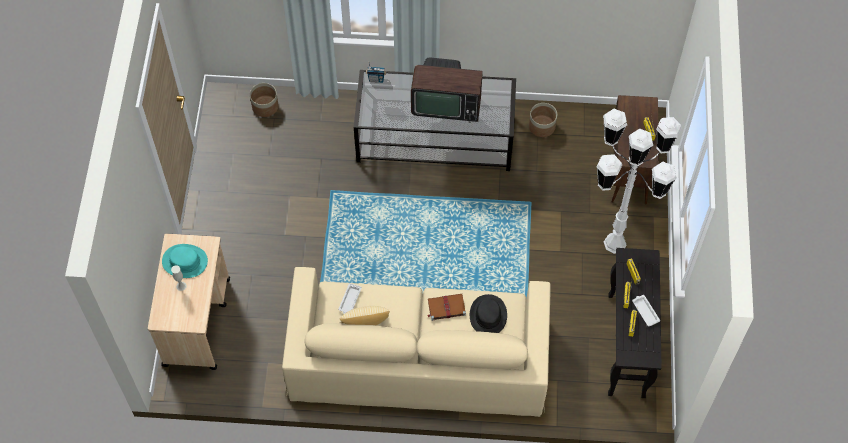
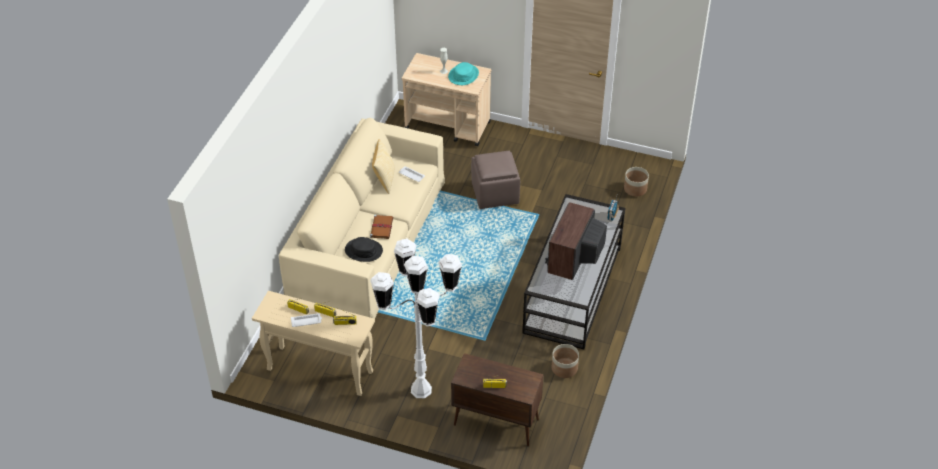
camera: 105 degrees right, 15 degrees down
(307, 241) = (495, 193): none -> brown ottoman
(626, 346) = (319, 371): black console table -> beige console table

